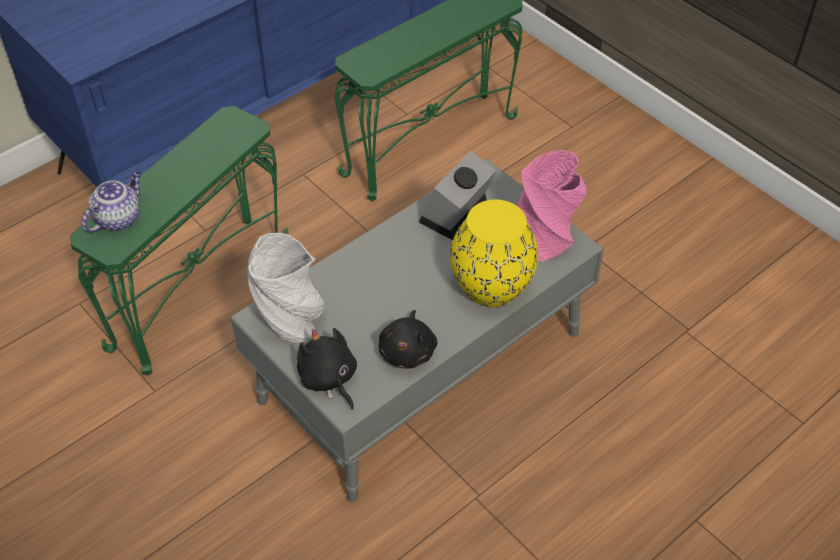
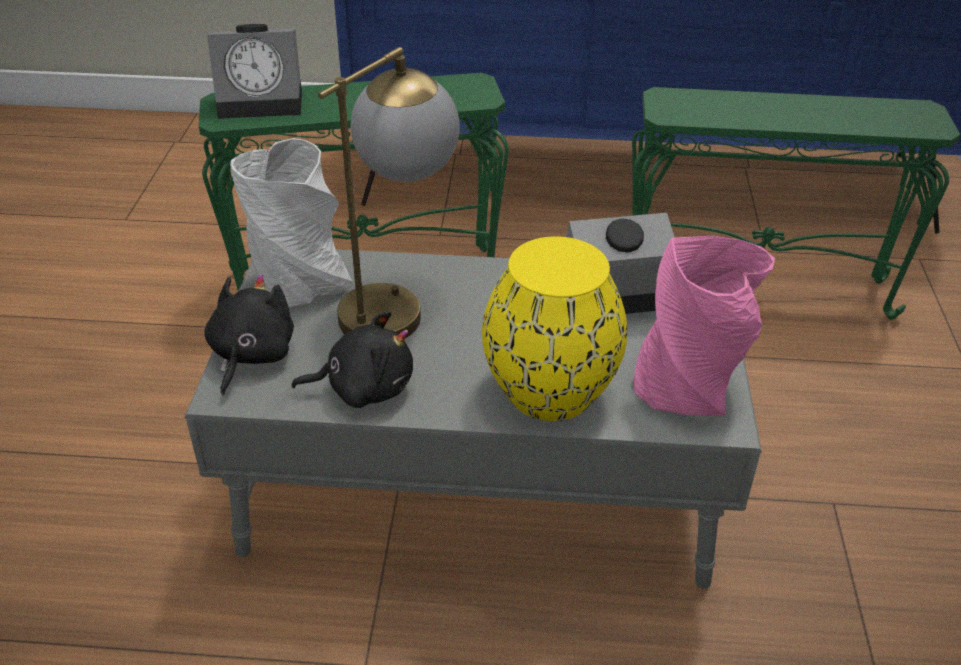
camera: 45 degrees right, 10 degrees down
(118, 218) = (264, 101): teapot -> alarm clock
(359, 293) = (398, 302): none -> table lamp
(408, 351) = (364, 387): black plush toy -> black plush toy turned 150 degrees counterclockwise

